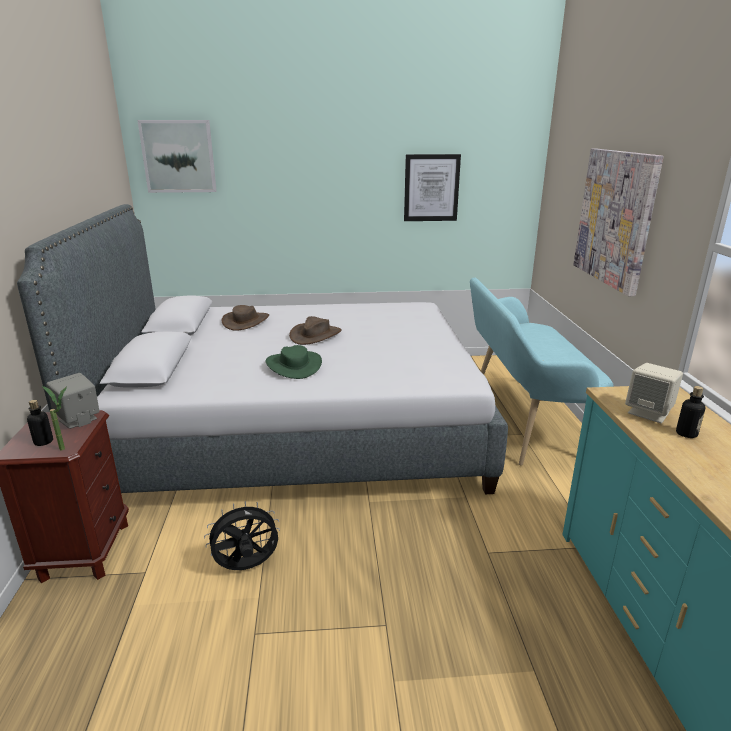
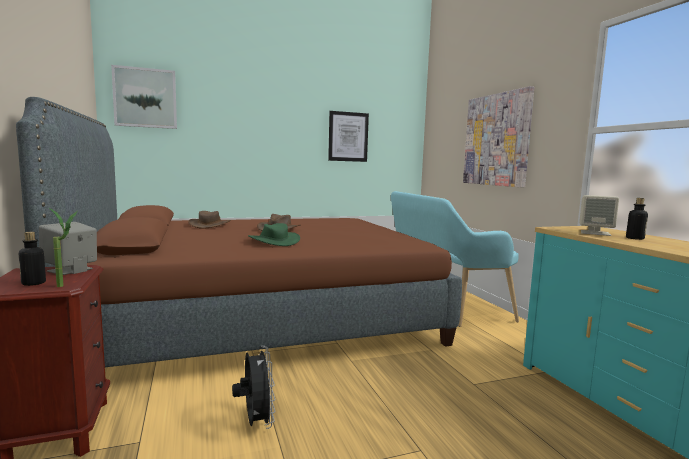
camera: 15 degrees left, 15 degrees down
(246, 567) = (256, 423): black fan -> black fan turned 105 degrees clockwise
(296, 431) = (259, 319): grey bed -> brown bed

